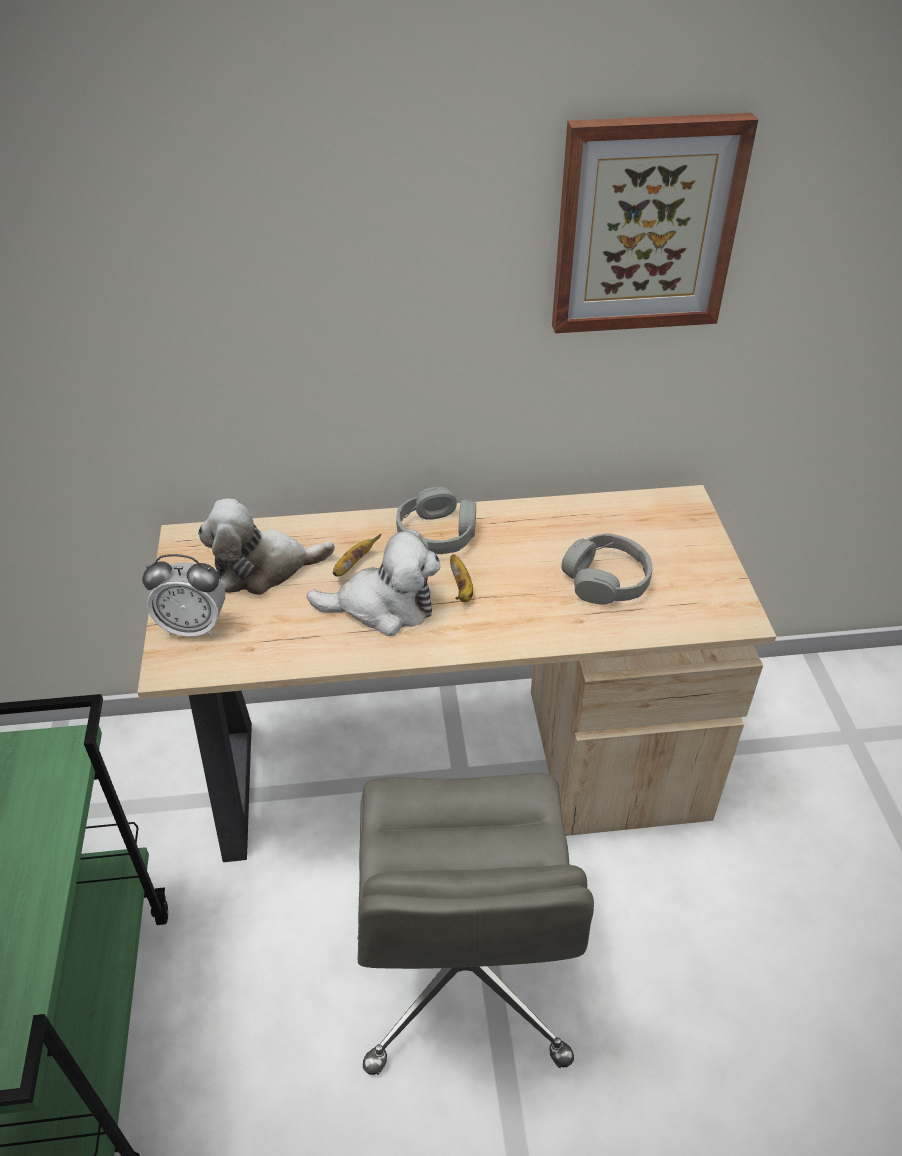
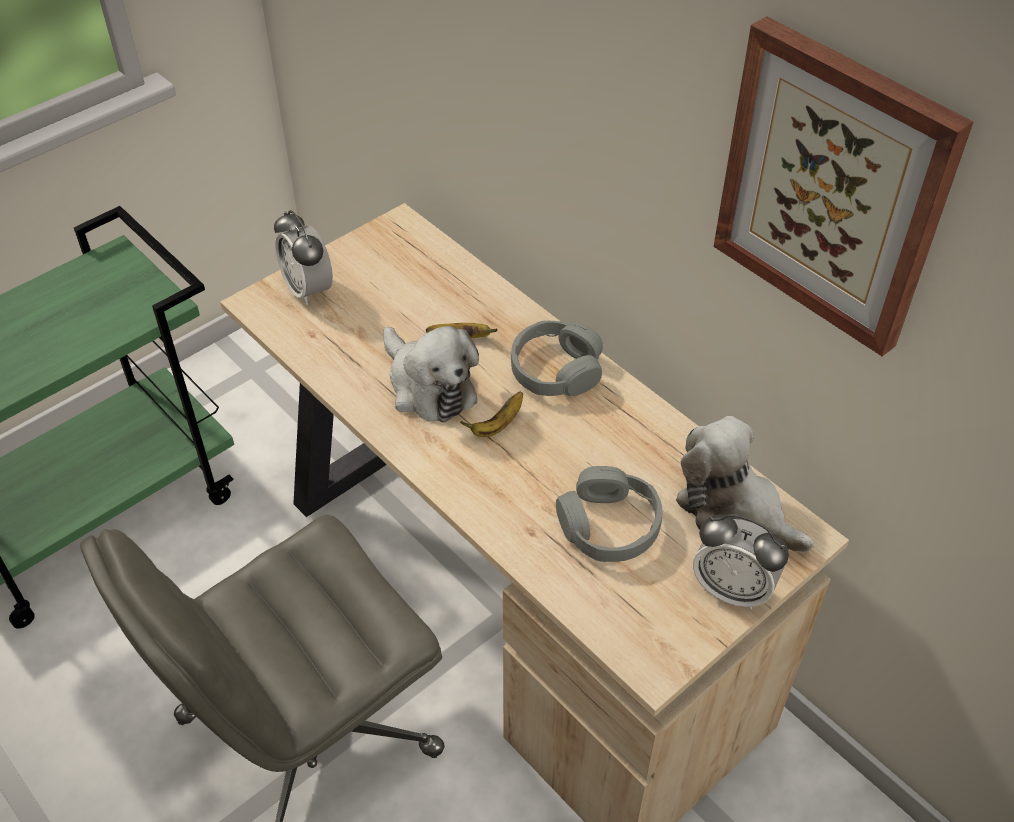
camera: 55 degrees right, 5 degrees up
(263, 568) = (407, 288): plush toy -> plush toy (734, 510)
(704, 551) = (732, 589): none -> alarm clock

